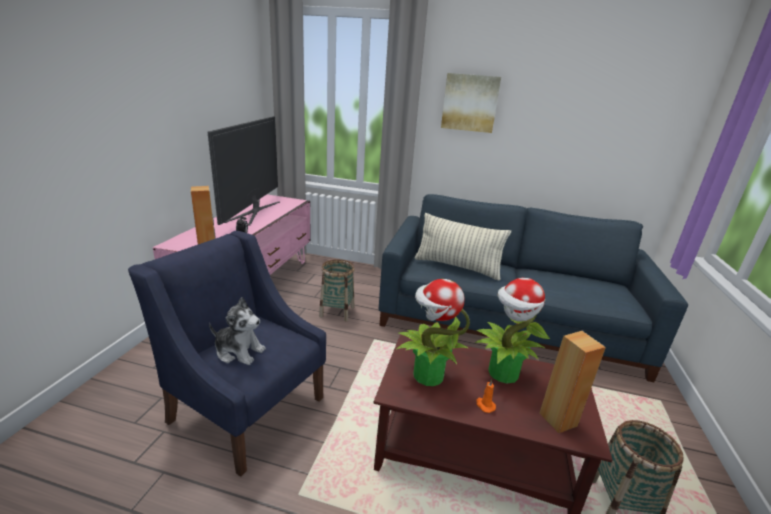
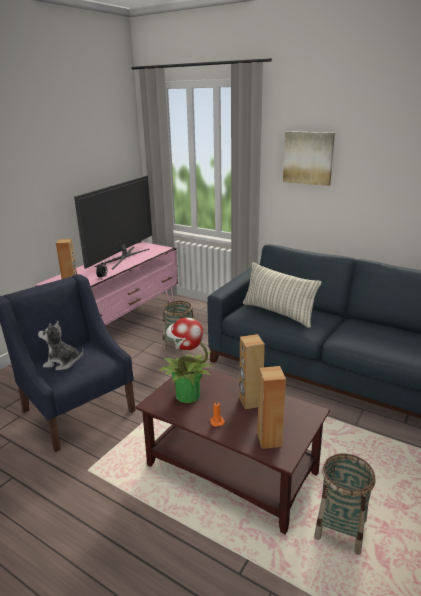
camera: 20 degrees right, 0 degrees up
(239, 351) = (62, 363): plush toy -> plush toy turned 150 degrees clockwise
(502, 373) = (250, 402): potted plant -> brown speaker

